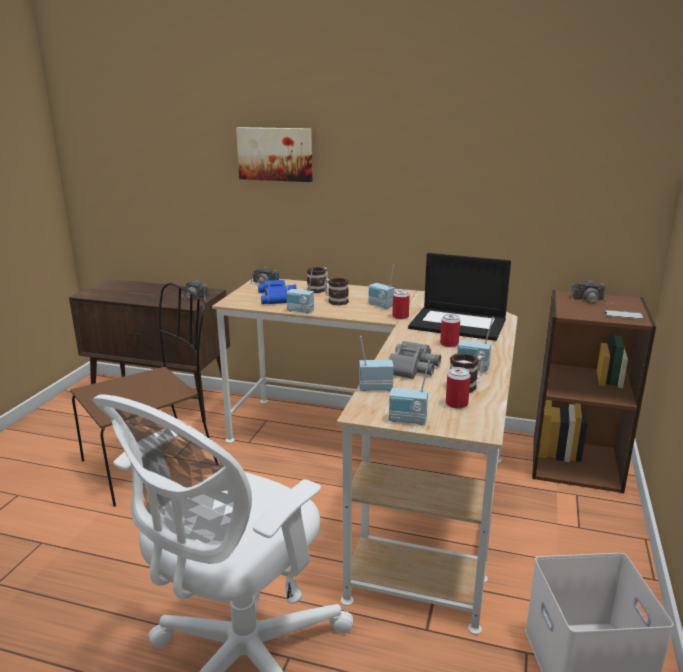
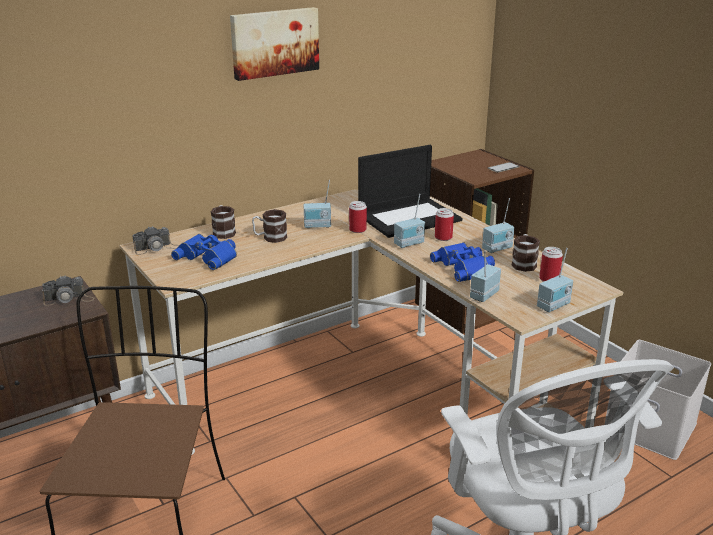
camera: 50 degrees left, 5 degrees up
(275, 154) = (128, 80): picture -> picture (274, 42)
(300, 311) = (267, 261): radio -> radio (409, 244)
(412, 367) = (465, 267): grey binoculars -> blue binoculars
(591, 300) = (461, 162): camera -> none

